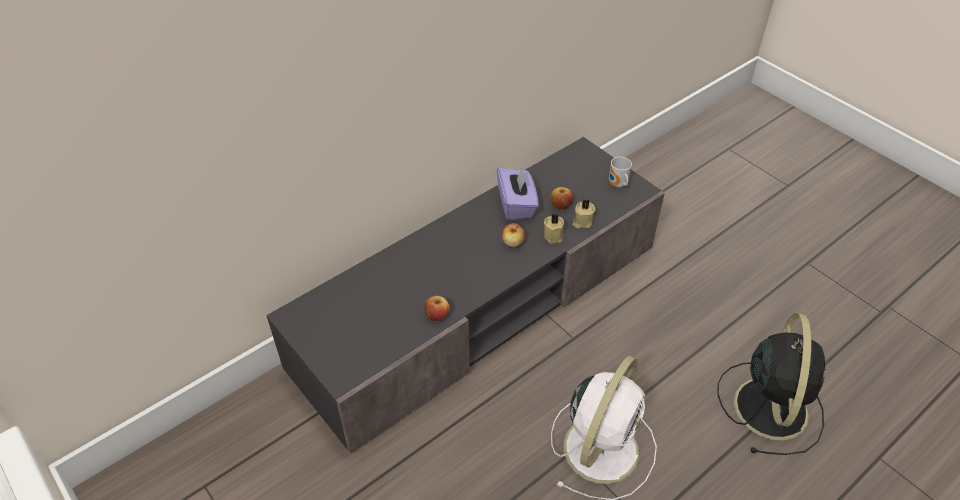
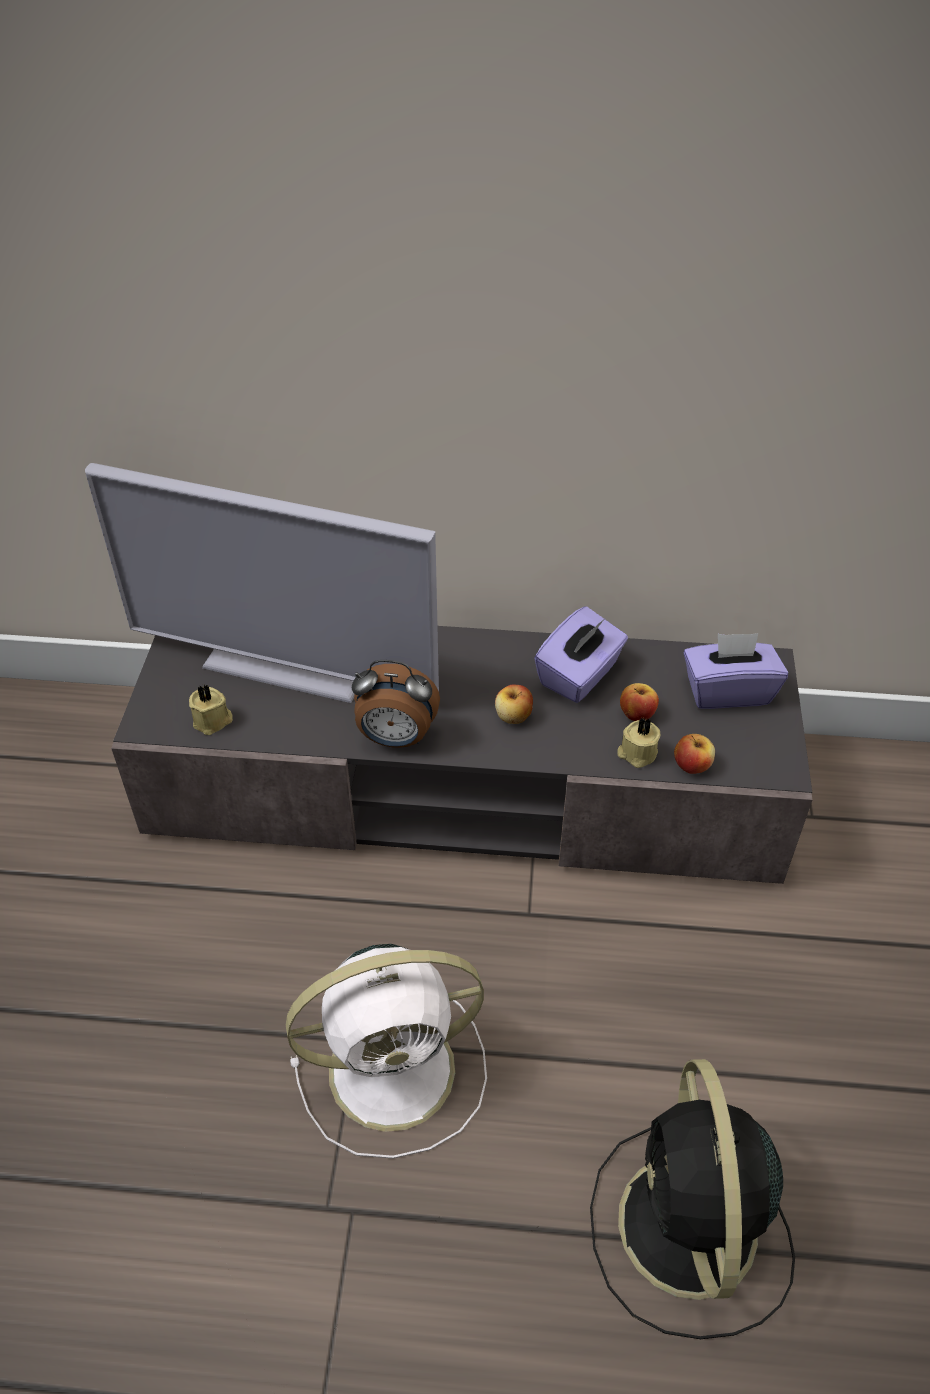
camera: 45 degrees right, 0 degrees up
(376, 296) = (287, 665): none -> television
(437, 315) = (318, 734): apple -> apple (691, 765)
(475, 290) = (395, 738): none -> alarm clock
(554, 235) = (576, 744): beige candle -> beige candle (213, 721)
(582, 171) = (727, 691): none -> purple tissue box
(617, 185) = (753, 742): mug -> none
(770, 405) = (688, 1232): black fan -> black fan turned 120 degrees clockwise

